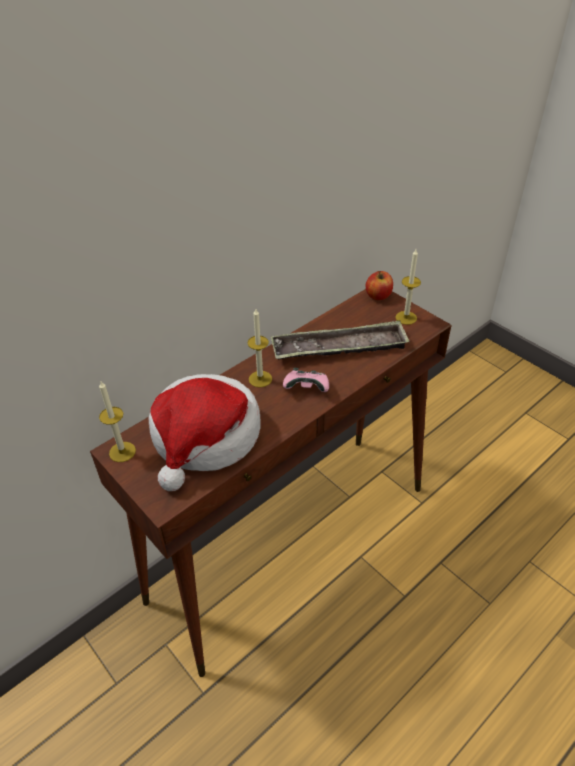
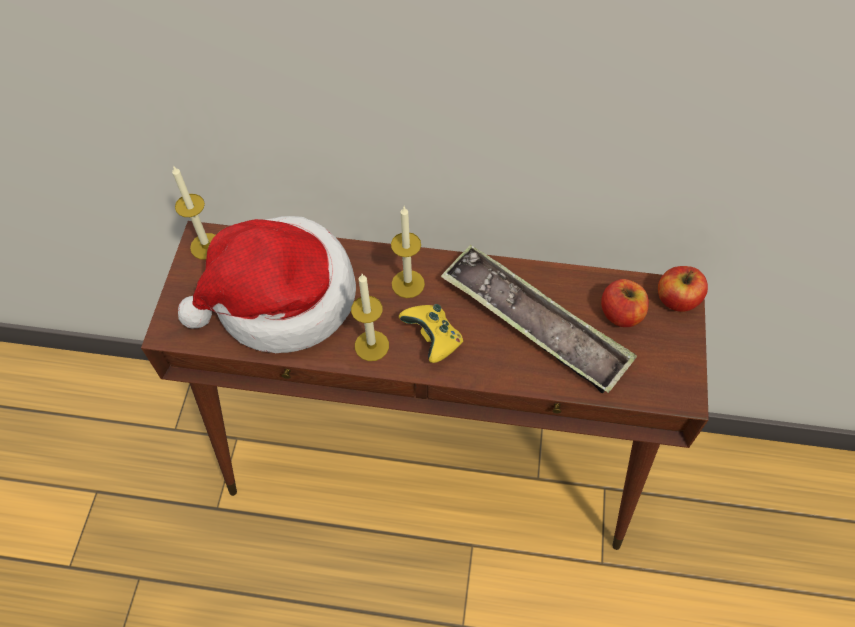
camera: 50 degrees right, 15 degrees up
(307, 389) = (433, 339): pink game controller -> yellow game controller
(366, 317) = (621, 314): none -> apple
(406, 318) = (665, 358): candle -> candle (371, 345)

